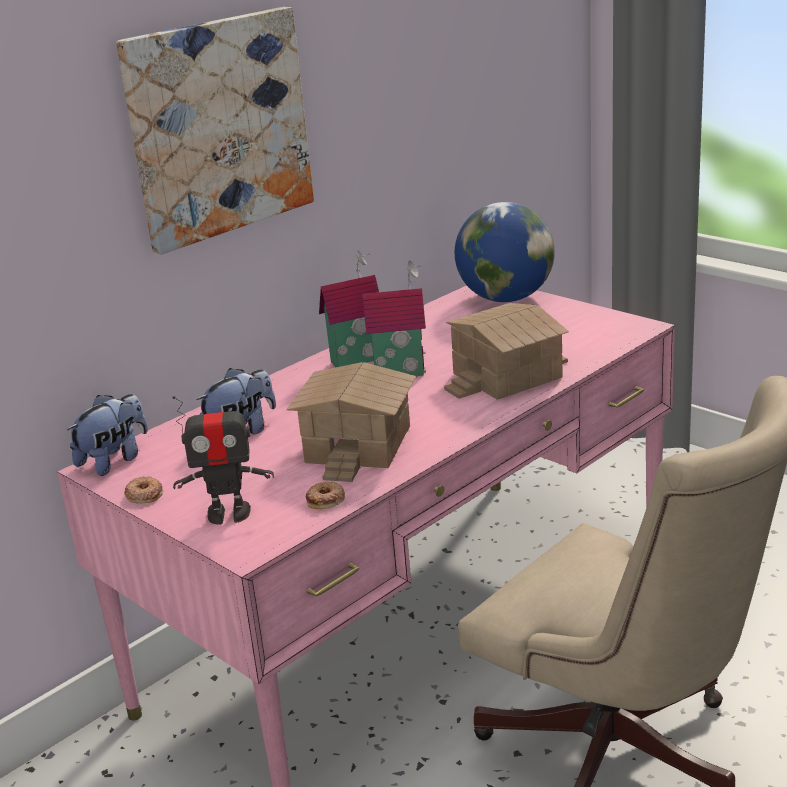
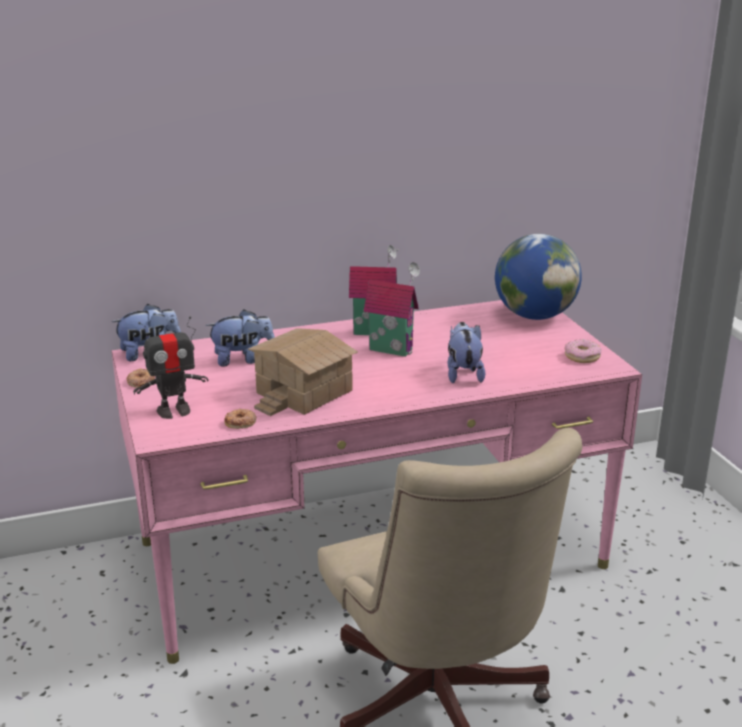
camera: 25 degrees right, 0 degrees up
(218, 127) = (288, 127): picture -> none
(228, 513) = (174, 411): toy robot -> toy robot turned 45 degrees counterclockwise
(505, 375) = (463, 374): toy house -> plush toy
(600, 324) = (582, 357): none -> donut

